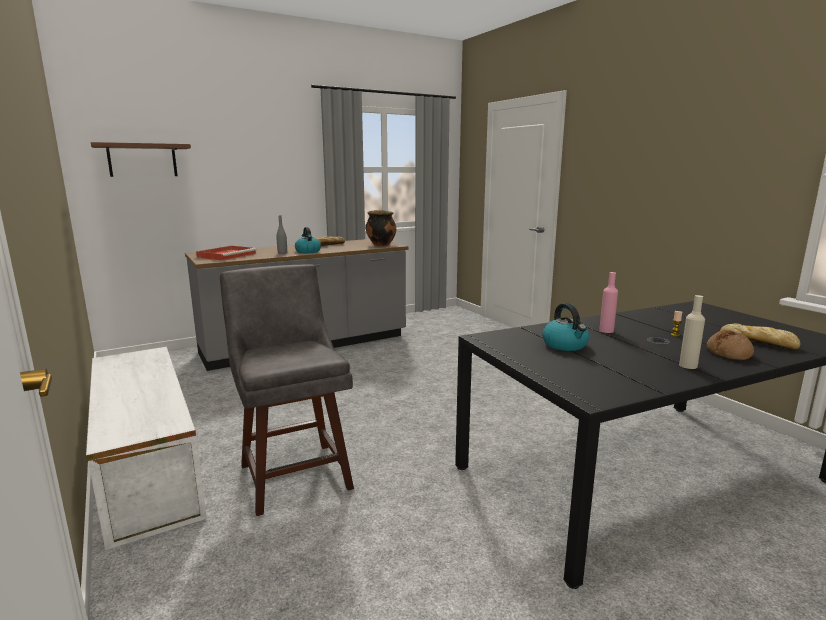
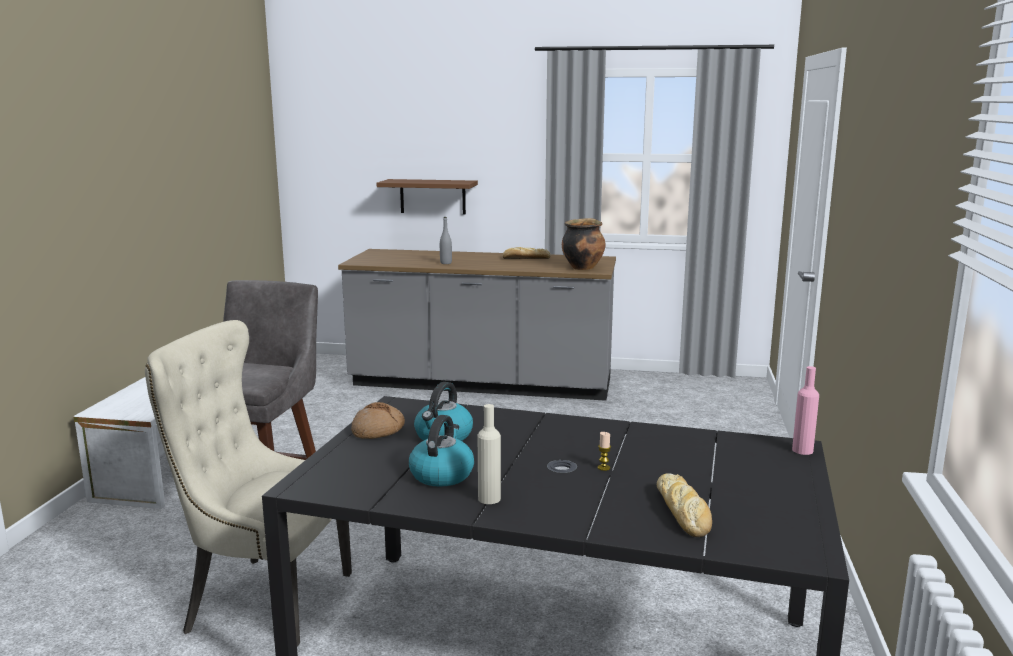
camera: 40 degrees right, 0 degrees up
(142, 160) = (345, 143): brown shelf -> brown shelf (432, 196)
(227, 255) = (391, 258): red tray -> none
(307, 251) = (475, 265): kettle -> kettle (442, 474)
(436, 536) = (266, 601): none -> beige chair
(606, 330) = (541, 437): pink bottle -> pink bottle (802, 450)
(729, 353) = (588, 507): bread -> bread (378, 431)

